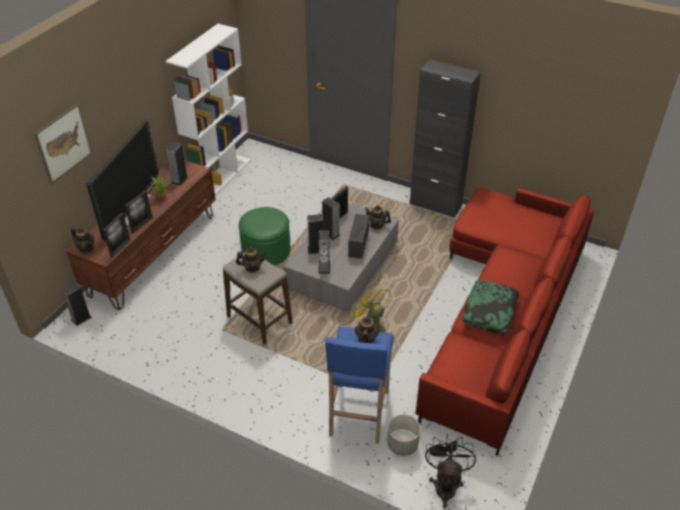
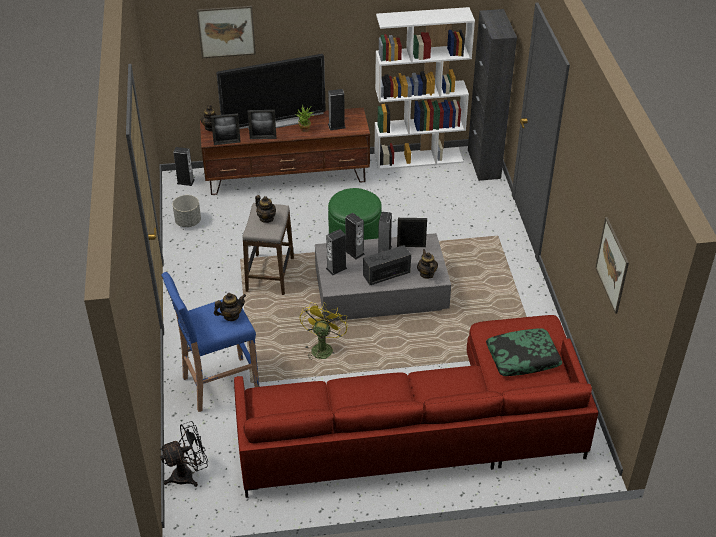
camera: 55 degrees right, 0 degrees up
(402, 445) = (208, 428): grey planter -> grey planter (188, 222)
(435, 205) = (539, 313): black cabinet -> black cabinet (484, 164)
(490, 312) = (367, 394): pillow -> pillow (522, 358)
(543, 109) = (612, 265): none -> picture

